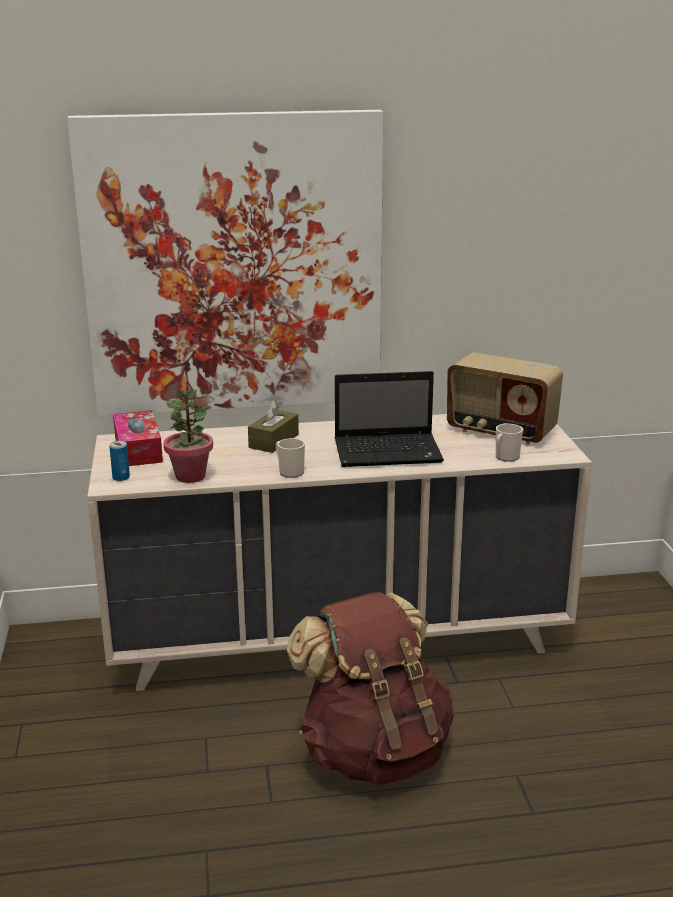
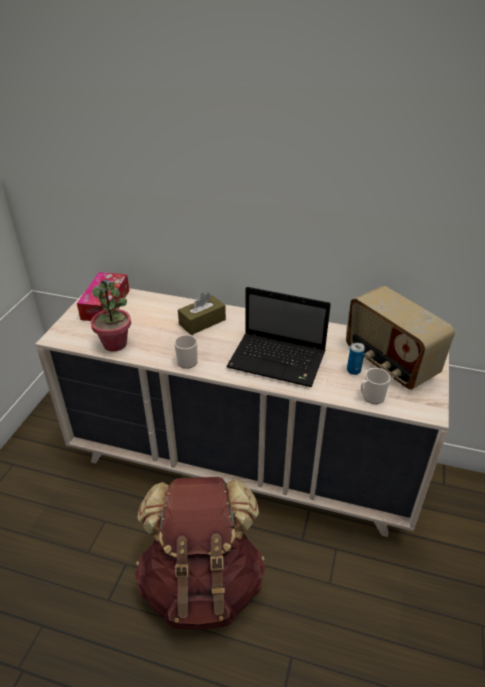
camera: 25 degrees right, 15 degrees up
(121, 477) = (70, 331): can -> can (353, 370)
(234, 266) = (188, 174): picture -> none

